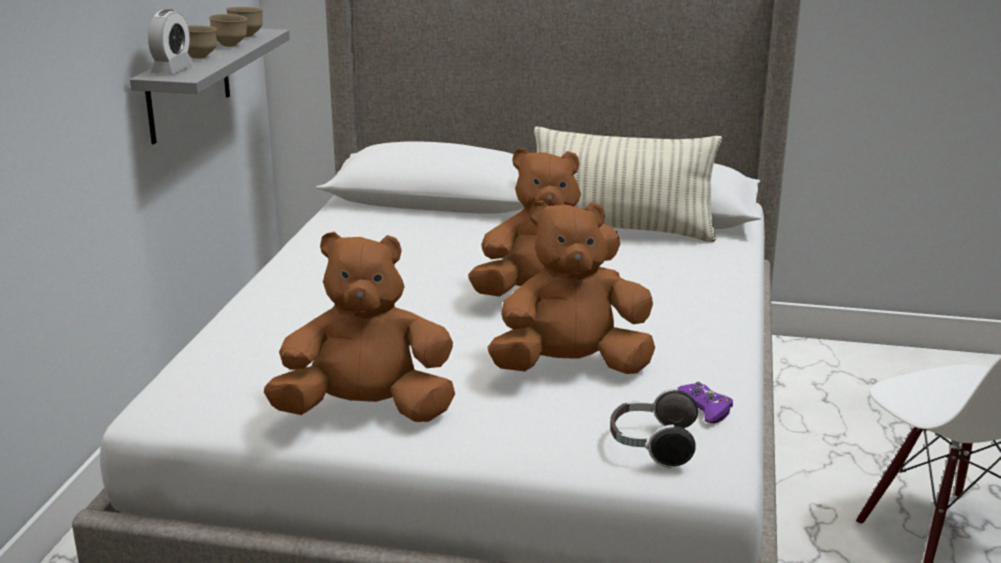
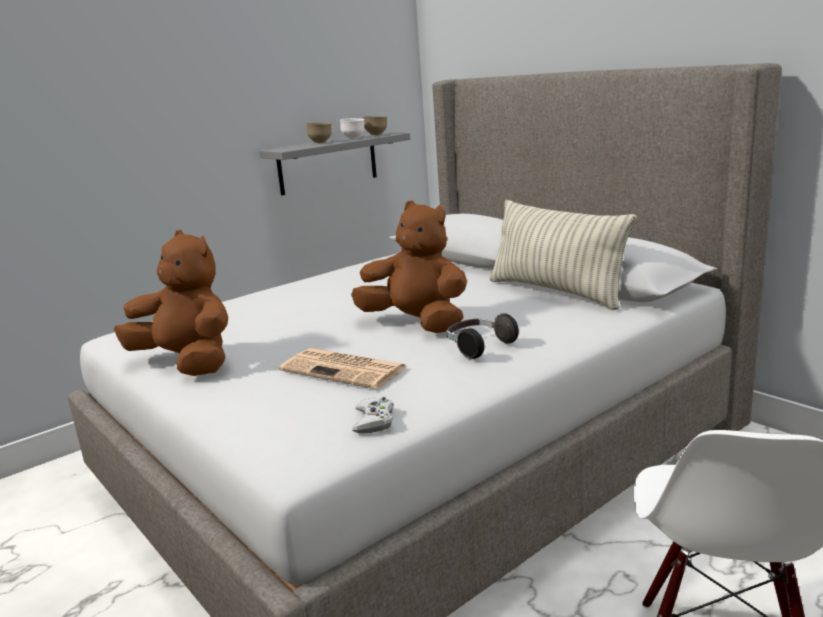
camera: 40 degrees right, 5 degrees down
(172, 70) = (289, 147): alarm clock -> none
(230, 45) = (353, 138): brown bowl -> white bowl
(571, 368) = (345, 369): brown plush toy -> newspaper
(652, 445) = (291, 434): headphones -> headphones (478, 347)
(702, 409) = (374, 421): purple game controller -> white game controller

